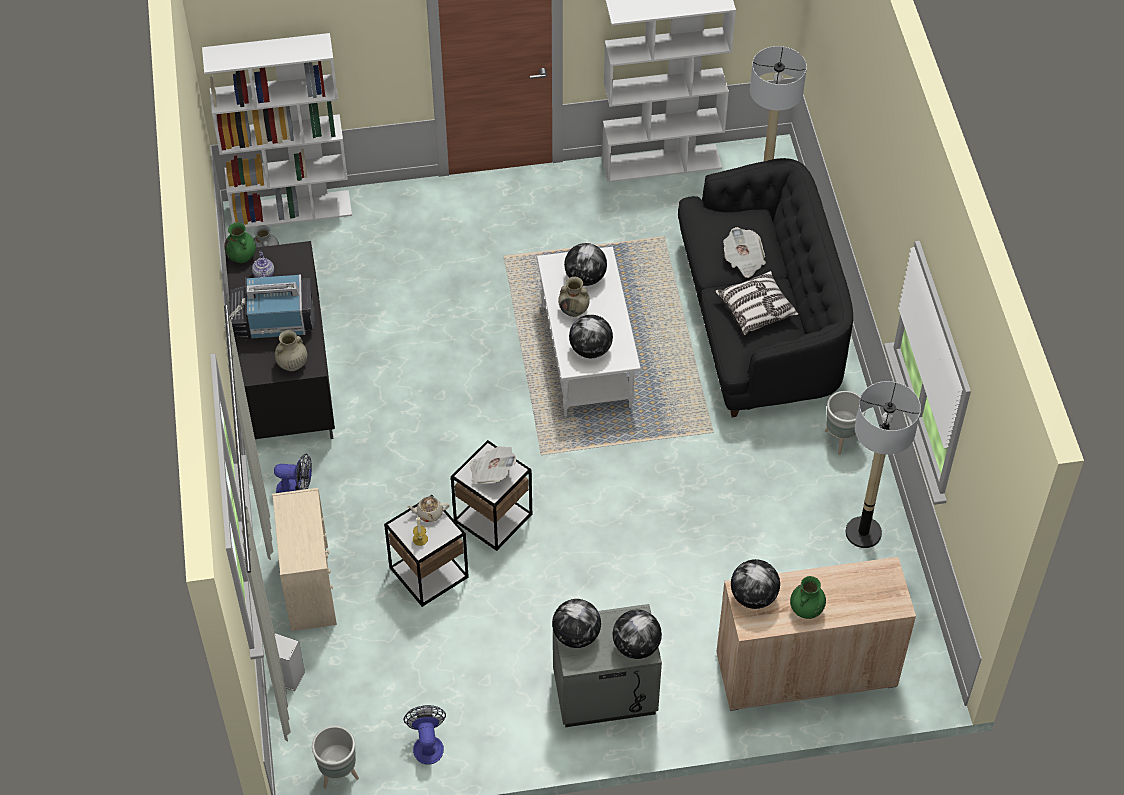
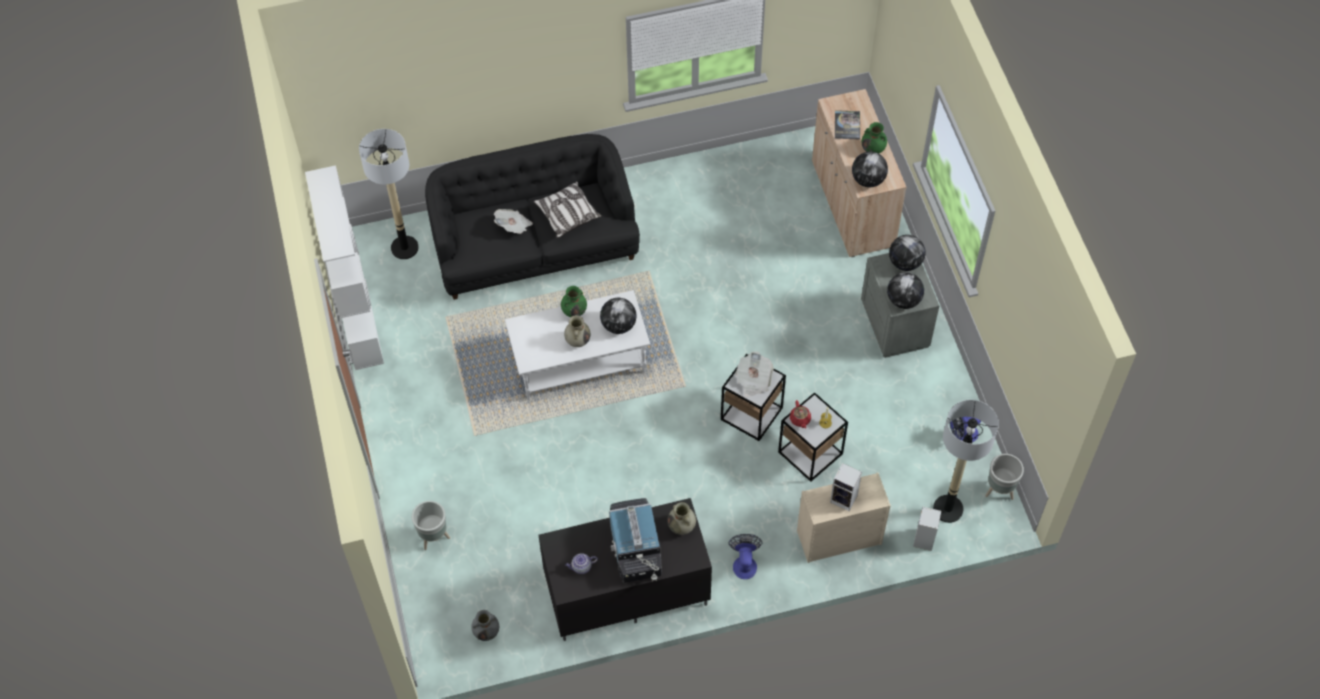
camera: 95 degrees left, 5 degrees up
(242, 257) = (562, 589): green vase -> green vase (574, 311)
(292, 210) = (426, 619): white bookcase -> none
(298, 529) = (845, 499): none -> speaker
(429, 513) = (800, 419): beige teapot -> red teapot
(585, 277) = (541, 335): globe -> none
(841, 440) = (647, 189): grey planter -> grey planter (434, 537)
(849, 584) = (847, 125): none -> book
(863, 532) = (730, 173): floor lamp -> floor lamp (948, 509)

